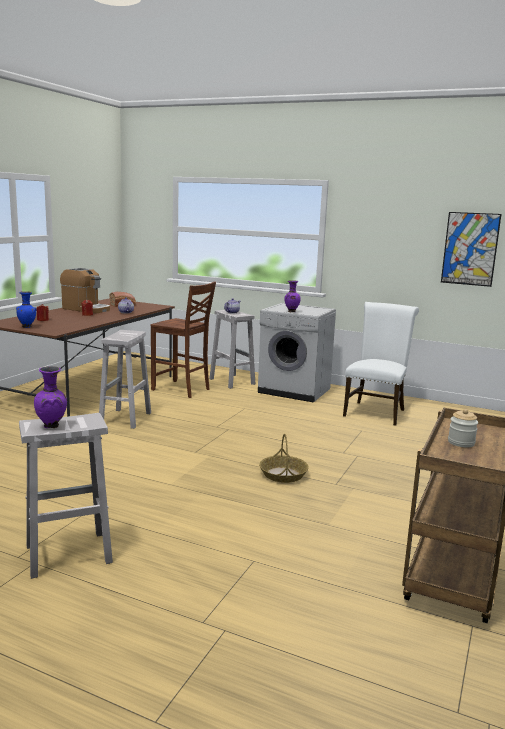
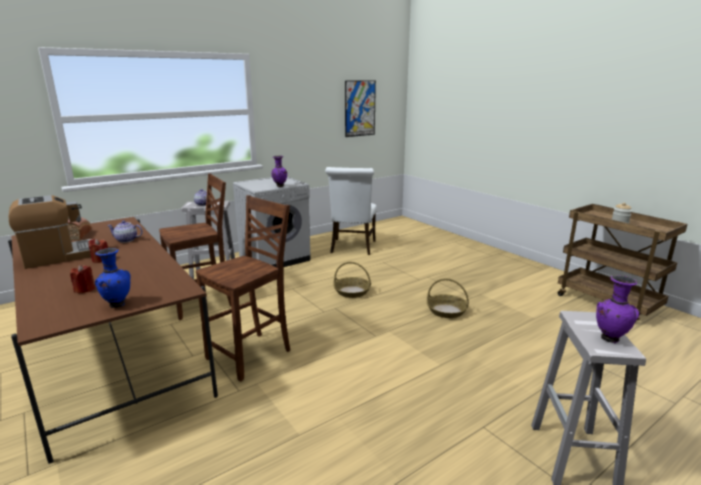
camera: 60 degrees left, 5 degrees up
(125, 419) = (251, 355): white stool -> brown chair
(270, 429) = (352, 291): none -> basket
(375, 412) = (352, 248): white chair -> white chair turned 135 degrees counterclockwise

